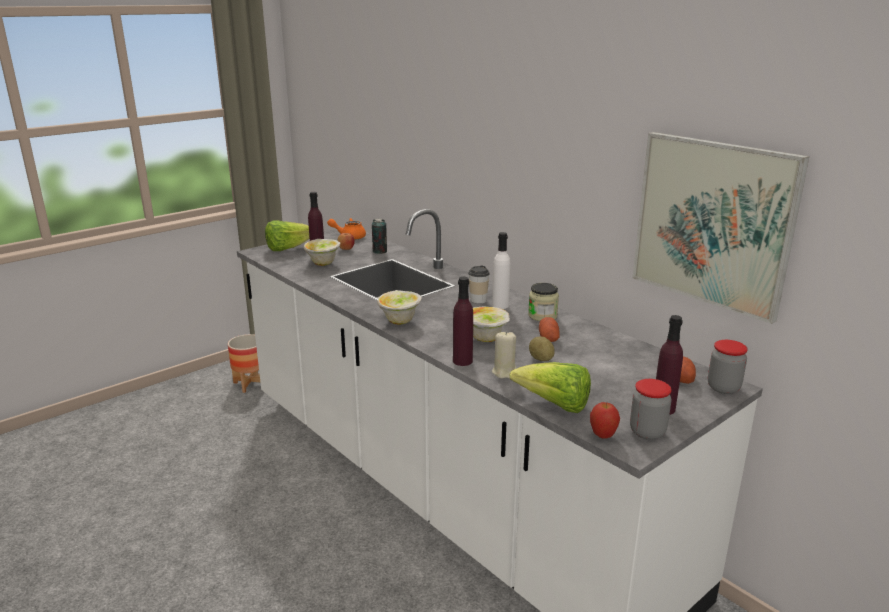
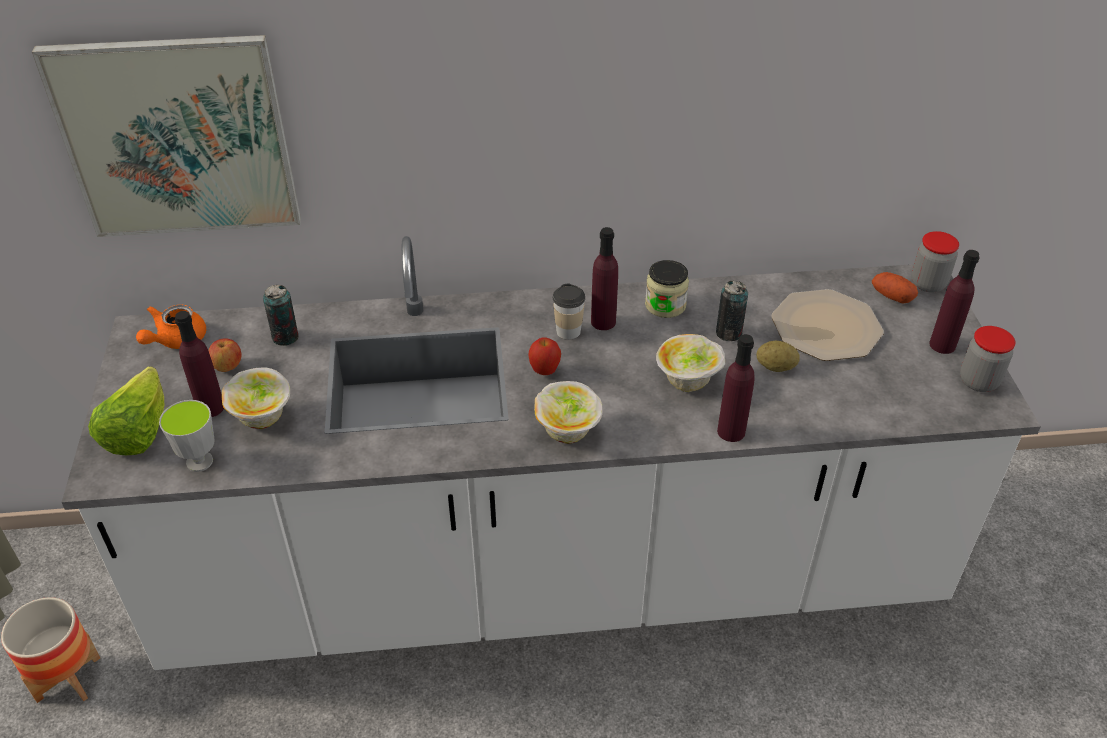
camera: 55 degrees left, 20 degrees up
(284, 262) = (199, 462): none -> cup
(500, 305) = (603, 322): white bottle -> purple bottle
(505, 372) = (786, 412): beige candle -> none
(548, 338) = (728, 333): potato -> can
(554, 405) = (887, 414): lettuce -> none
(603, 436) = (968, 415): apple -> apple (544, 371)
(608, 364) = (826, 326): none -> plate
(712, 223) = (883, 114): picture -> picture (177, 138)

